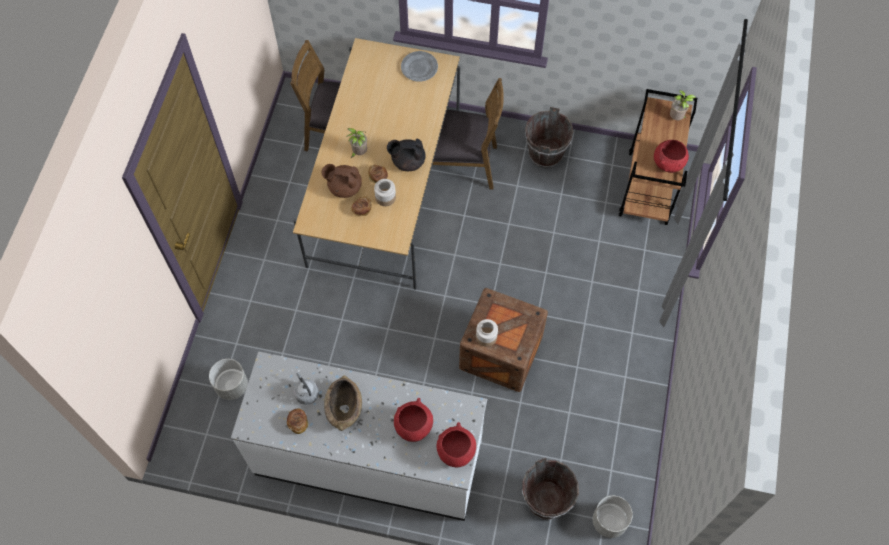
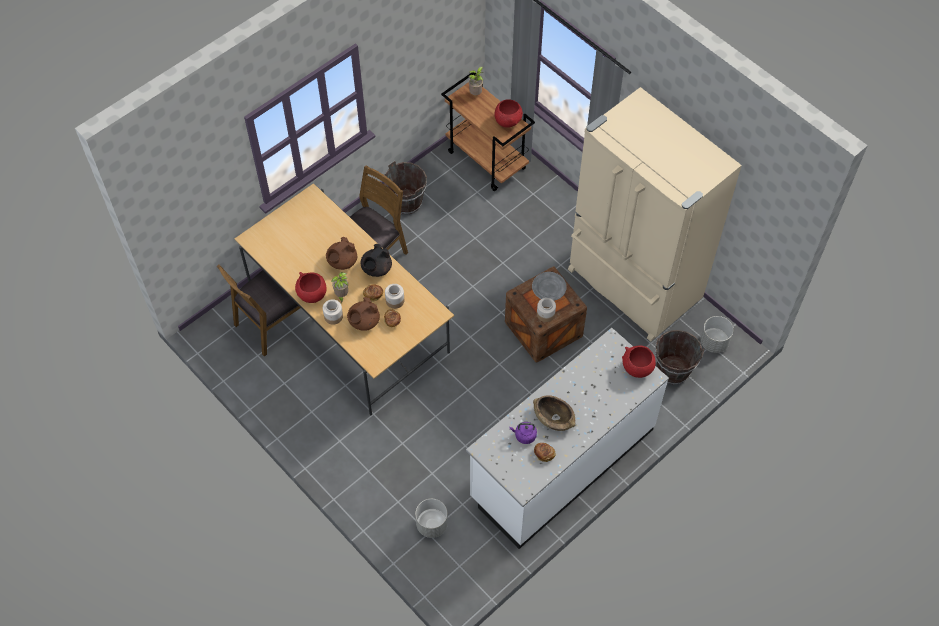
camera: 55 degrees left, 5 degrees down
(306, 393) = (524, 436): grey kettle -> purple kettle
(332, 161) = (333, 316): none -> jar
(394, 130) = (342, 262): none -> brown teapot
(413, 427) = (600, 383): red bowl -> red bowl (312, 295)
(419, 67) = (300, 214): grey plate -> grey plate (548, 287)
(613, 403) = (632, 286): none -> beige fridge

